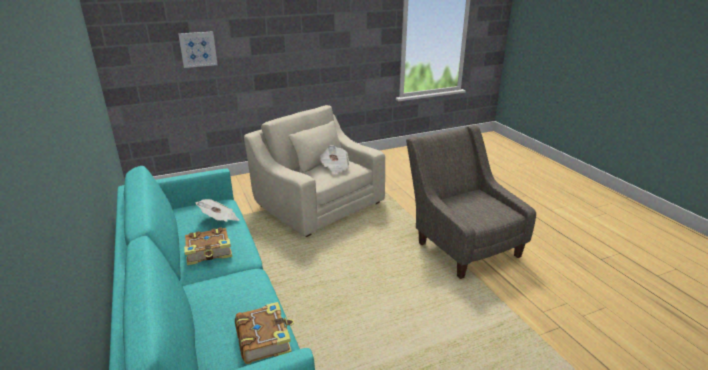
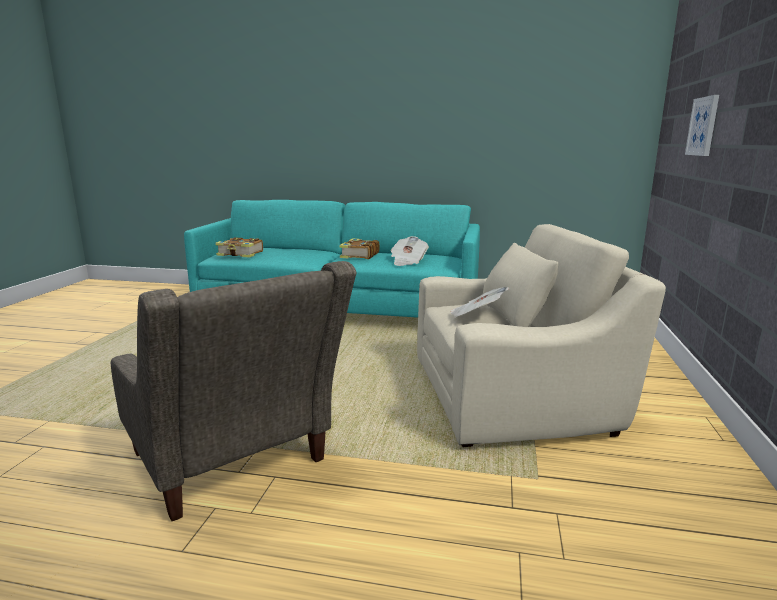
camera: 125 degrees right, 10 degrees down
(461, 244) = (236, 466): grey armchair -> grey armchair turned 45 degrees clockwise

